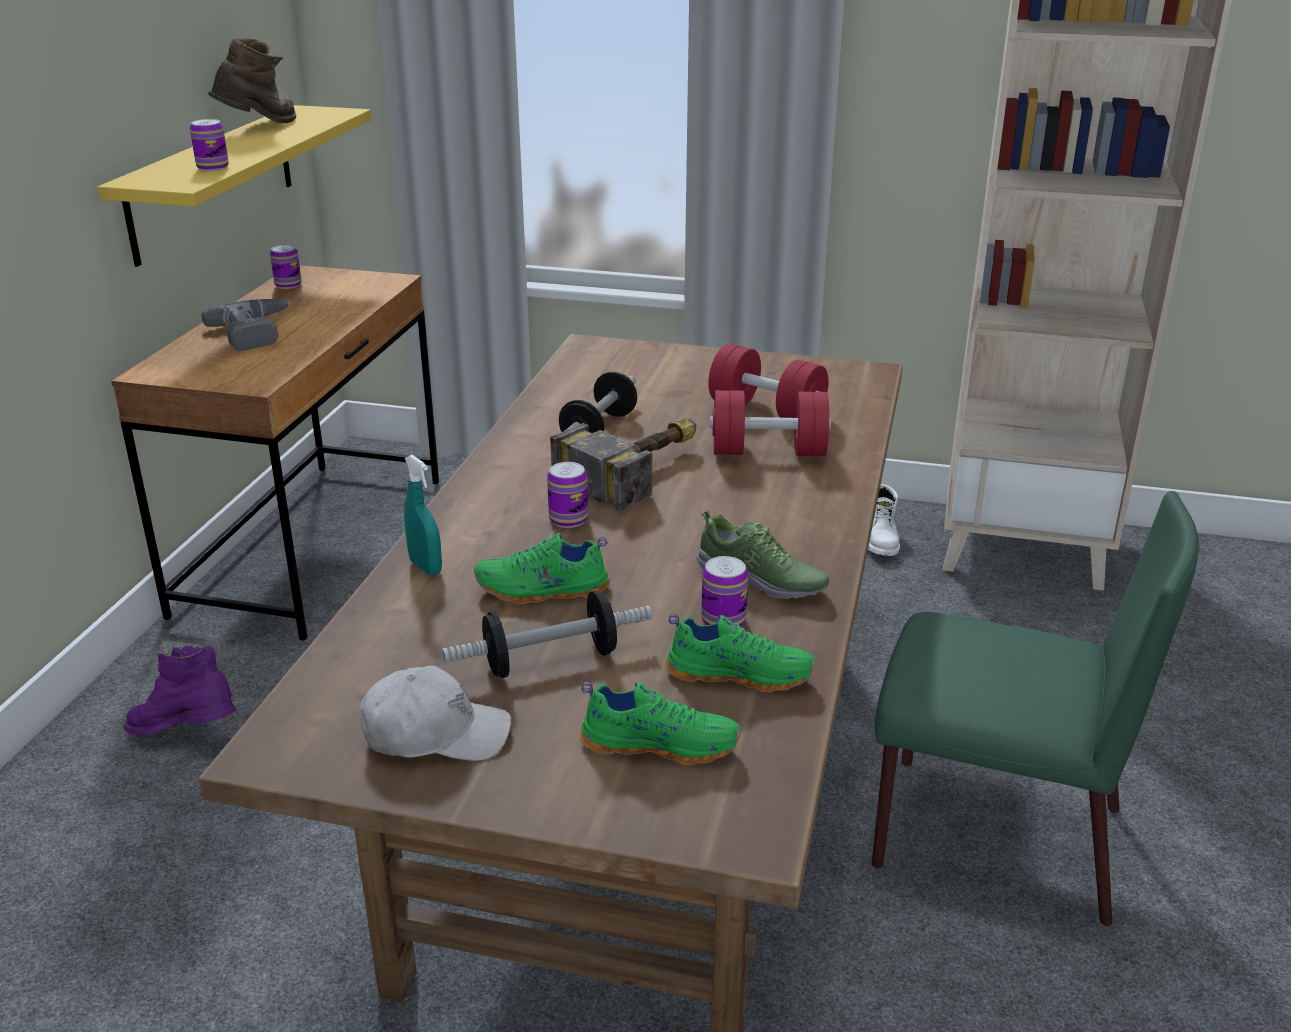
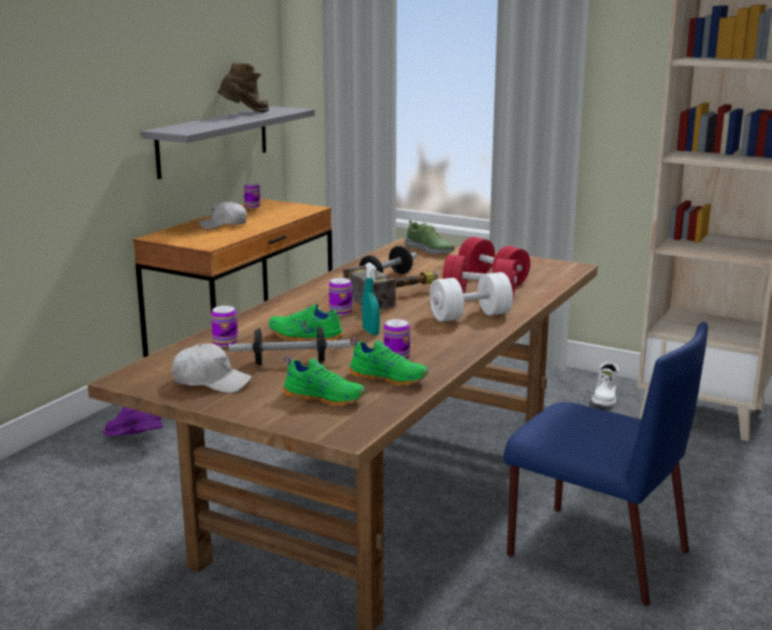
camera: 15 degrees right, 10 degrees down
(213, 167) = (205, 126): can -> can (225, 343)
(213, 182) = (213, 141): yellow shelf -> grey shelf
(258, 331) = (223, 225): power drill -> white cap
(425, 567) = (249, 322): turquoise spray bottle -> turquoise spray bottle (370, 332)
(762, 580) = (431, 345): shoe -> shoe (430, 250)
(783, 502) = (470, 316): none -> white dumbbell
(992, 836) = (594, 552): green chair -> blue chair

